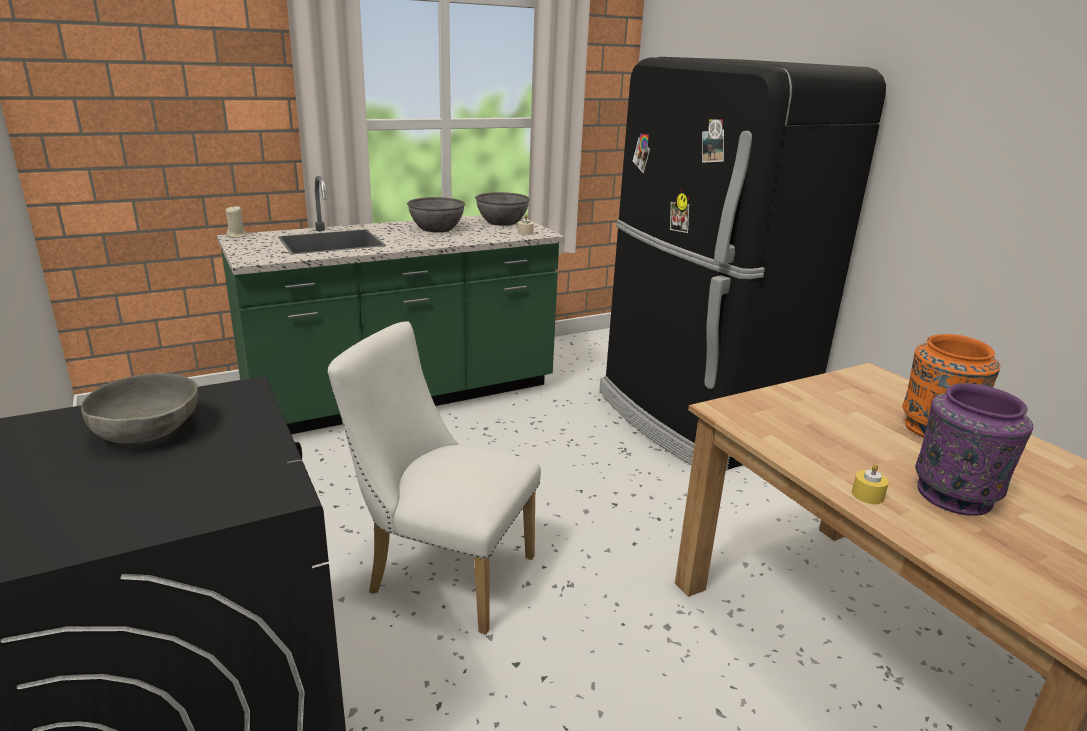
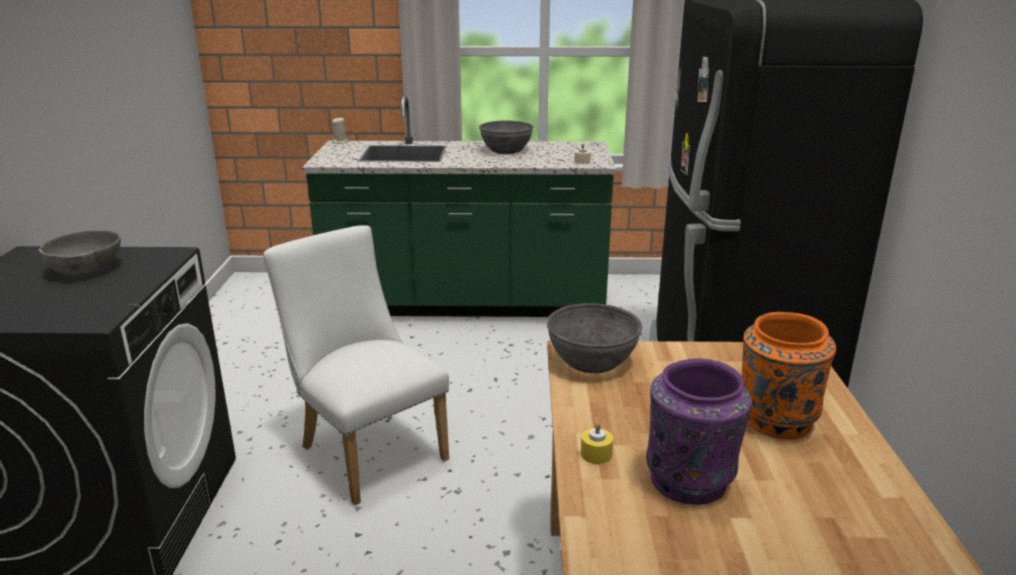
camera: 30 degrees right, 0 degrees up
(502, 222) = (576, 149): grey bowl -> grey bowl (592, 361)

